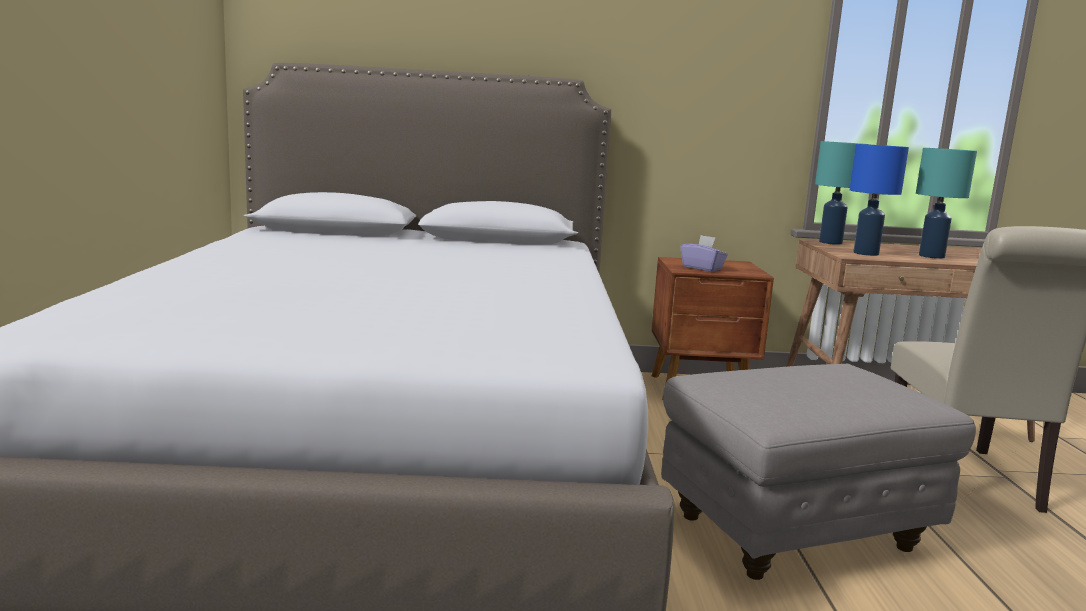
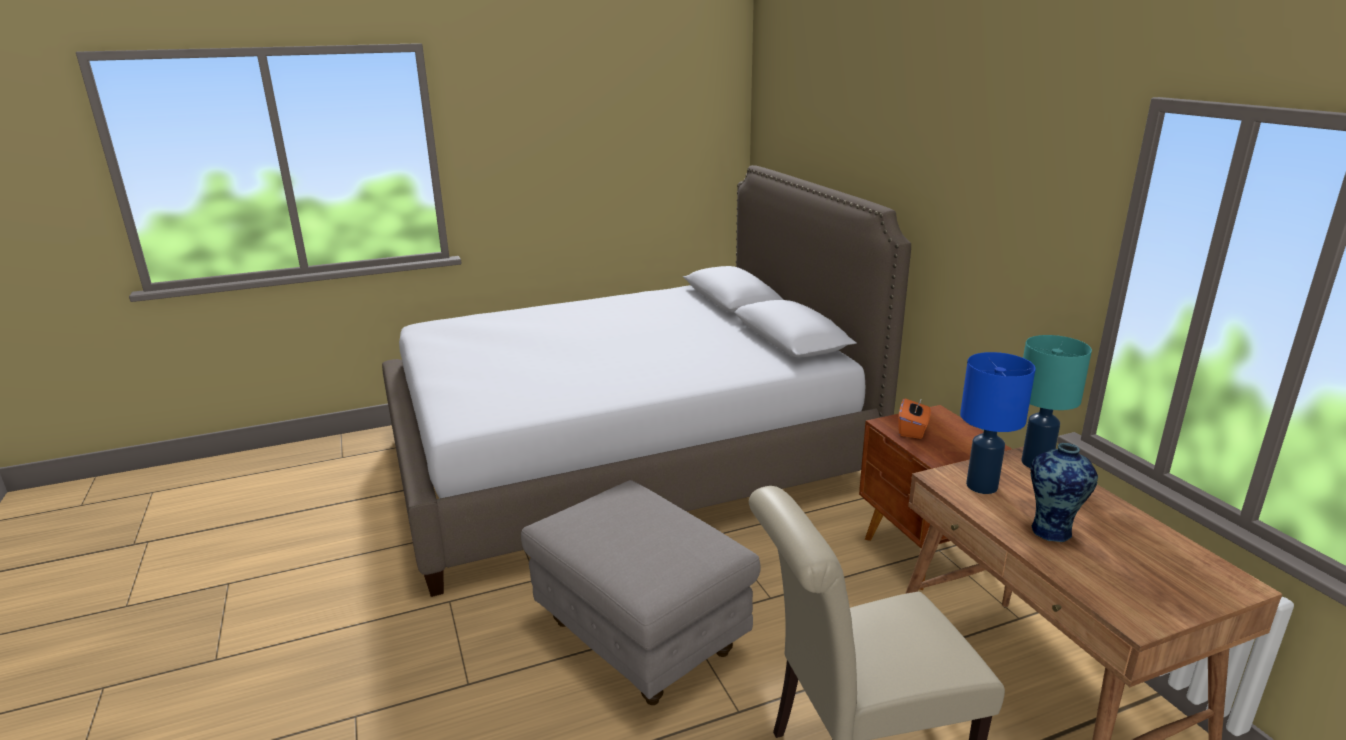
camera: 70 degrees right, 10 degrees up
(702, 268) = (912, 430): purple tissue box -> orange tissue box
(931, 256) = (1052, 530): turquoise table lamp -> vase

